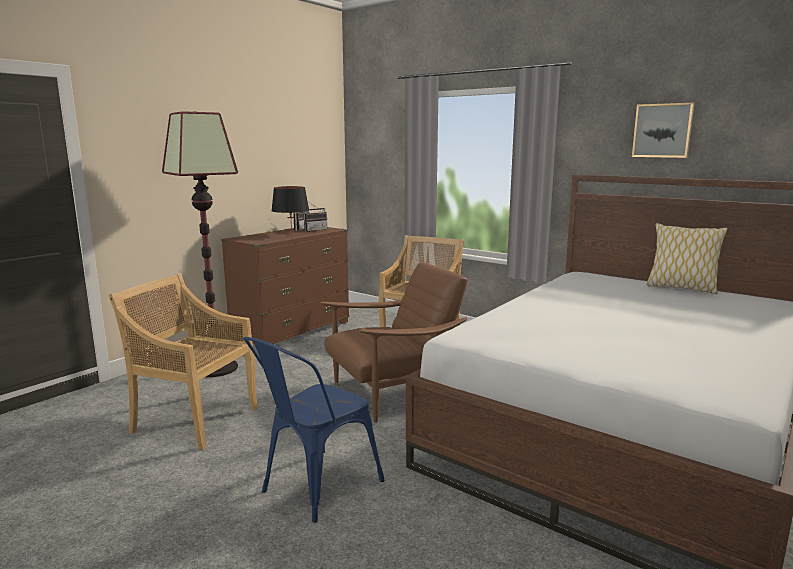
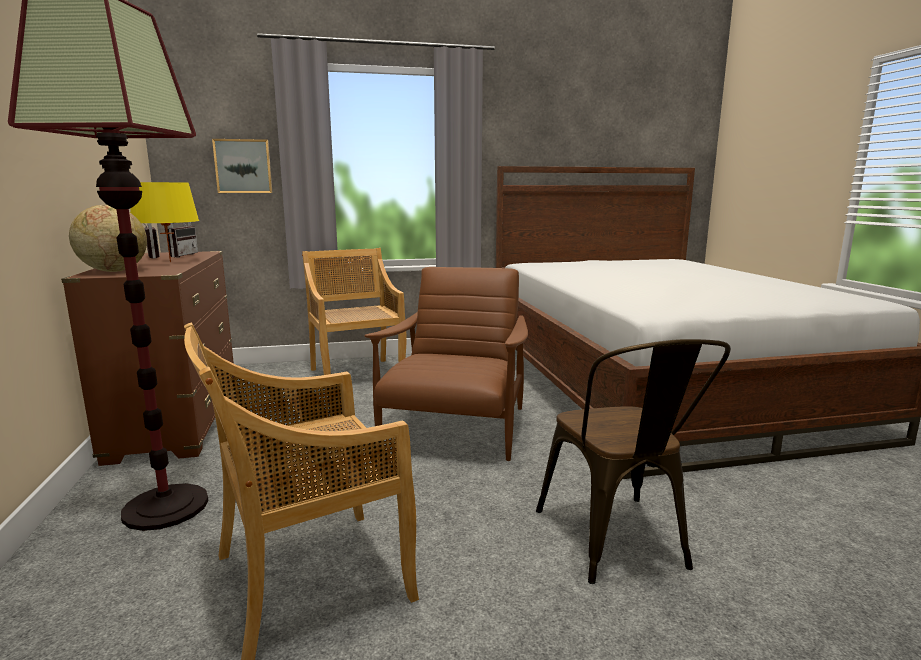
camera: 50 degrees left, 0 degrees up
(250, 237) = (113, 271): none -> globe
(291, 234) = (170, 262): black table lamp -> yellow table lamp
(314, 488) = (618, 544): blue chair -> brown chair
(662, 130) = (570, 124): picture -> picture (243, 166)
(681, 288) = (610, 261): pillow -> none

